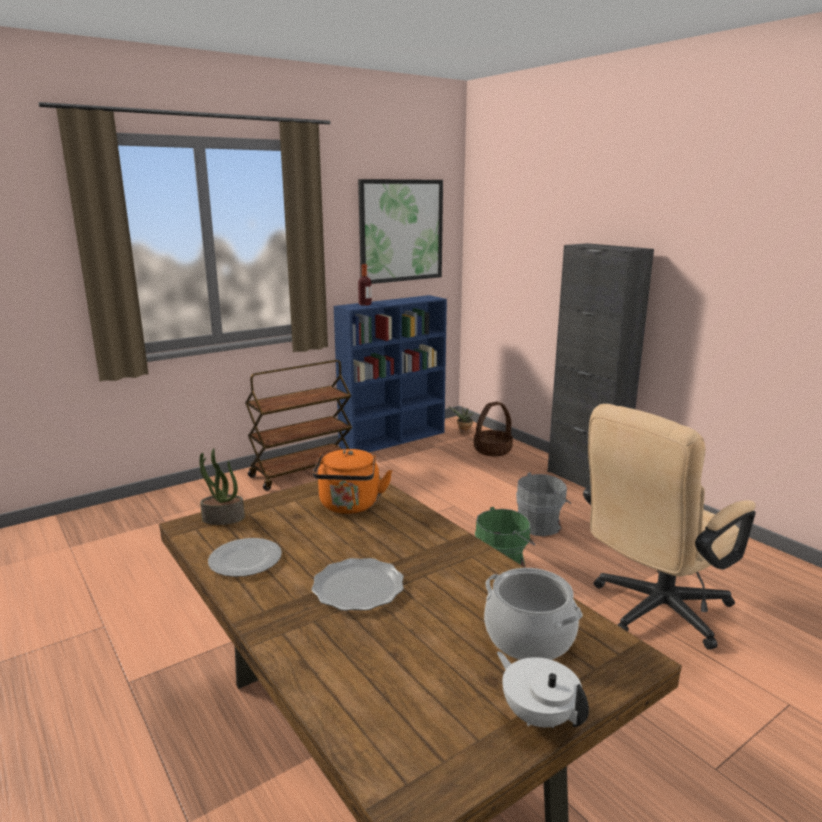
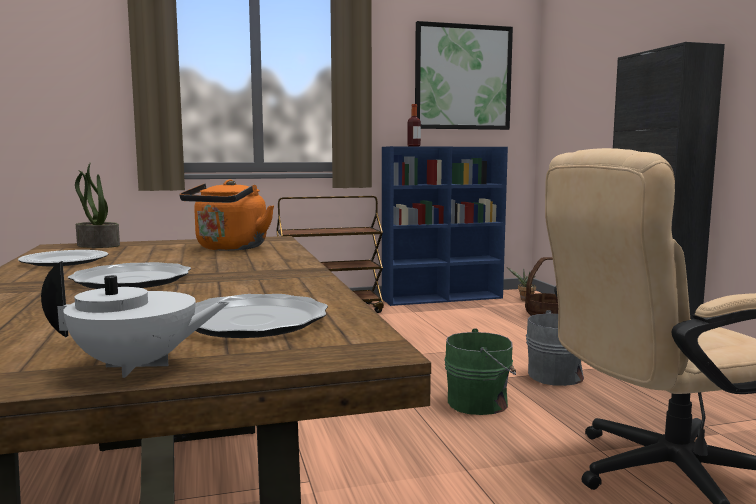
camera: 20 degrees right, 10 degrees down
(528, 637) = (252, 321): cooking pot -> plate
(538, 715) = (137, 366): white teapot -> white teapot turned 105 degrees clockwise

